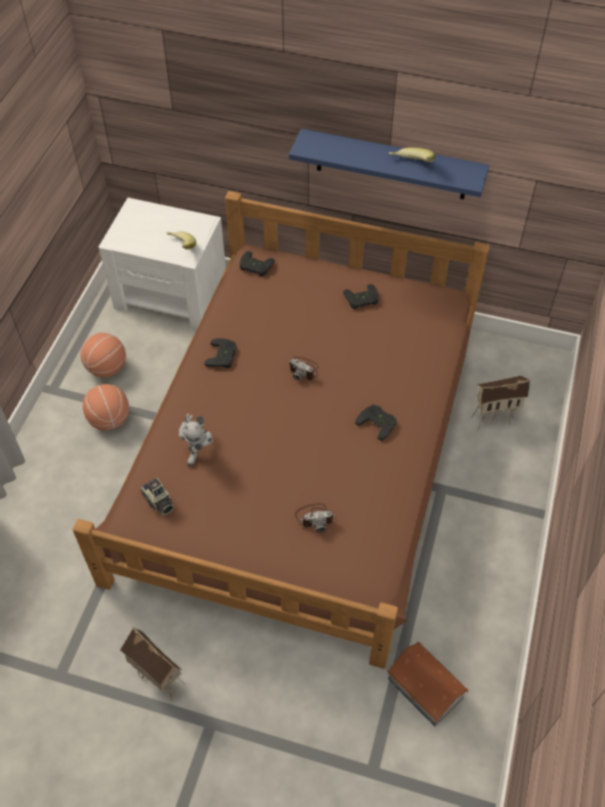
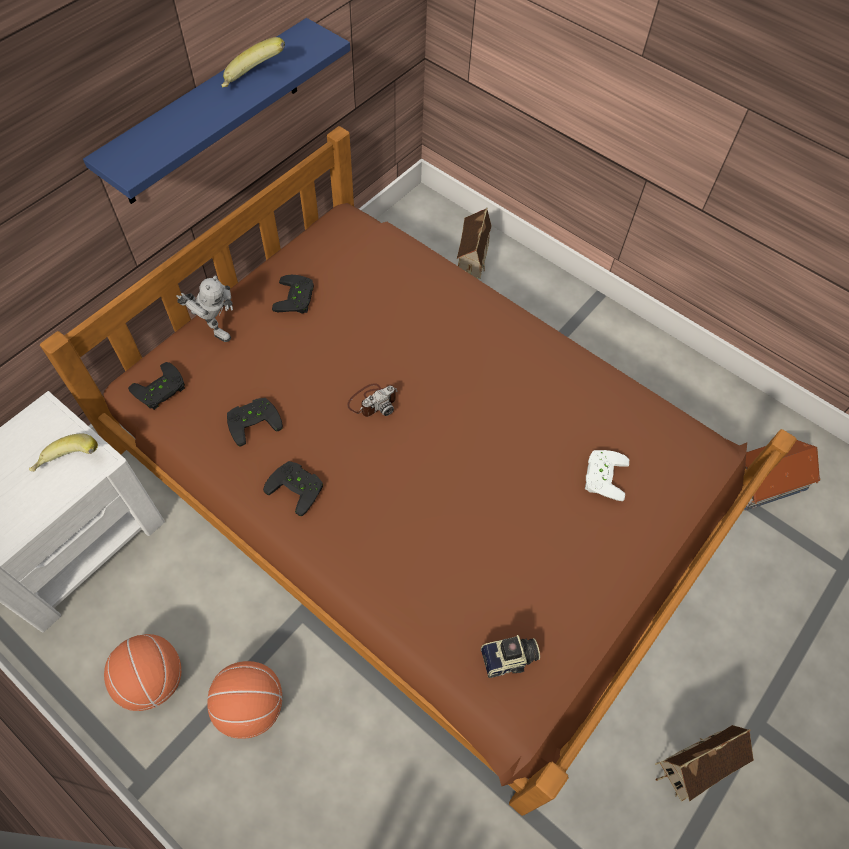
camera: 70 degrees left, 5 degrees up
(198, 450) = (444, 576): toy robot -> toy robot (214, 327)
(315, 517) = (602, 475): camera -> white game controller
(378, 422) = (492, 357): black game controller -> black game controller (253, 420)

